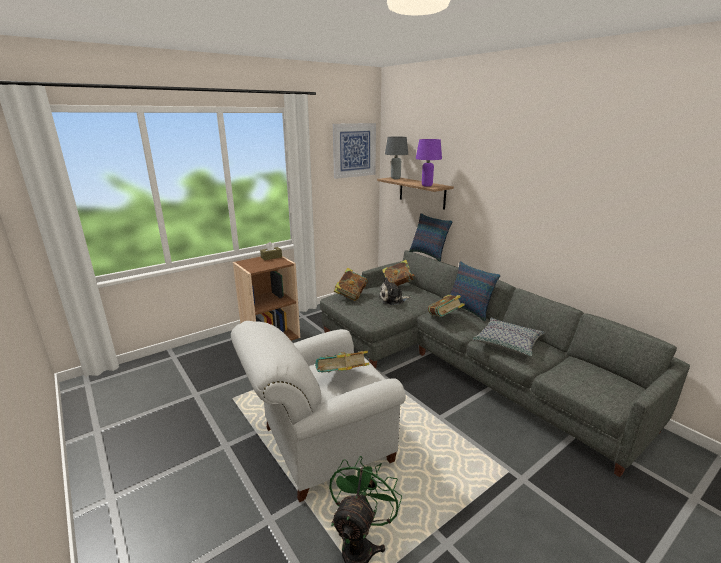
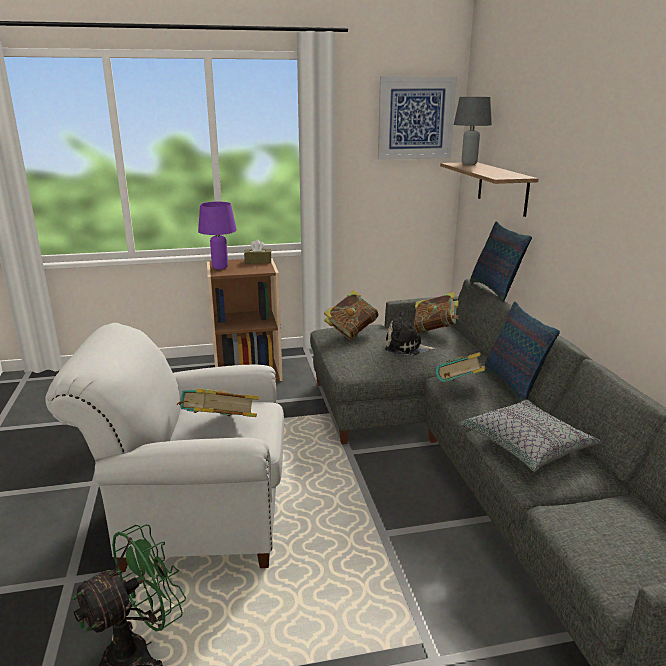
camera: 25 degrees right, 0 degrees up
(426, 185) = (493, 174): purple table lamp -> purple table lamp (219, 267)

